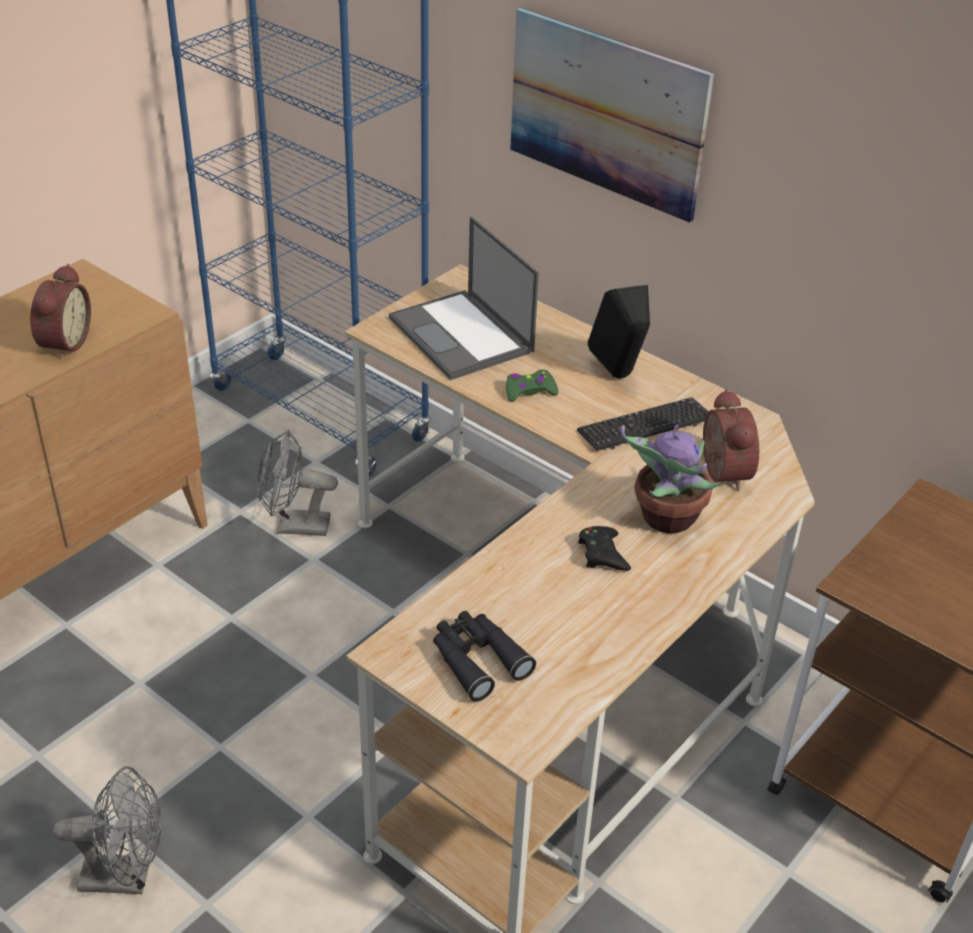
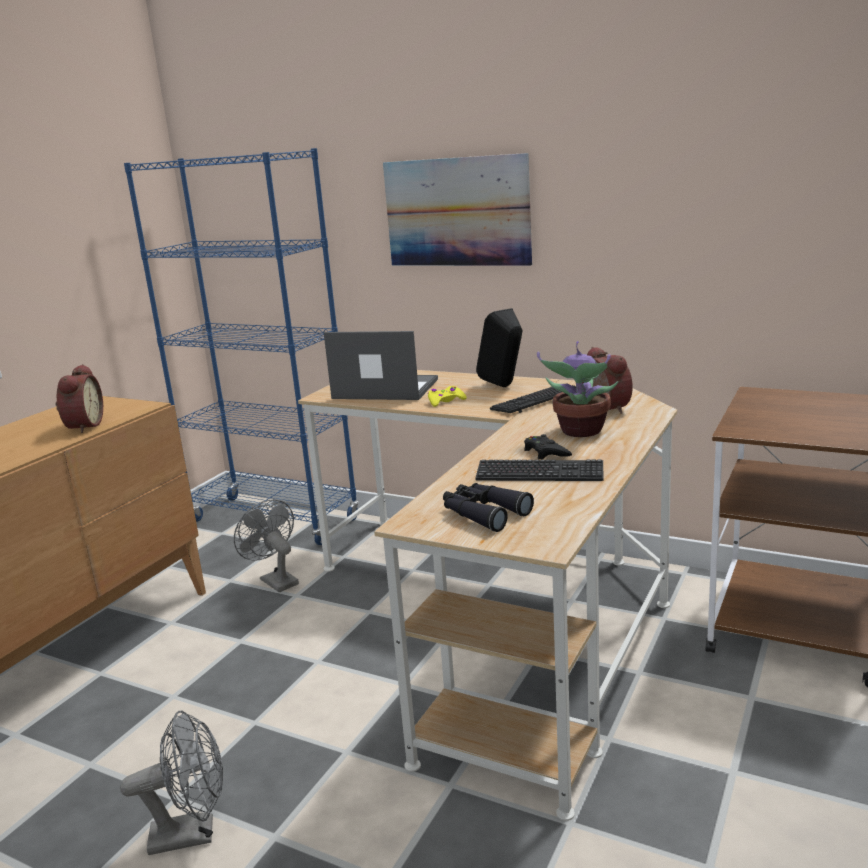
camera: 10 degrees left, 20 degrees down
(294, 526) = (275, 580): grey fan -> grey fan turned 60 degrees clockwise
(462, 335) = (384, 389): laptop -> laptop turned 150 degrees clockwise
(529, 391) = (445, 401): green game controller -> yellow game controller
(575, 597) = (539, 473): none -> keyboard

